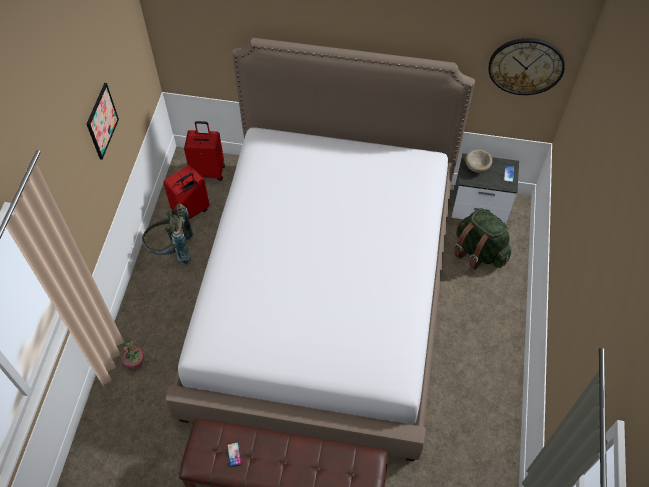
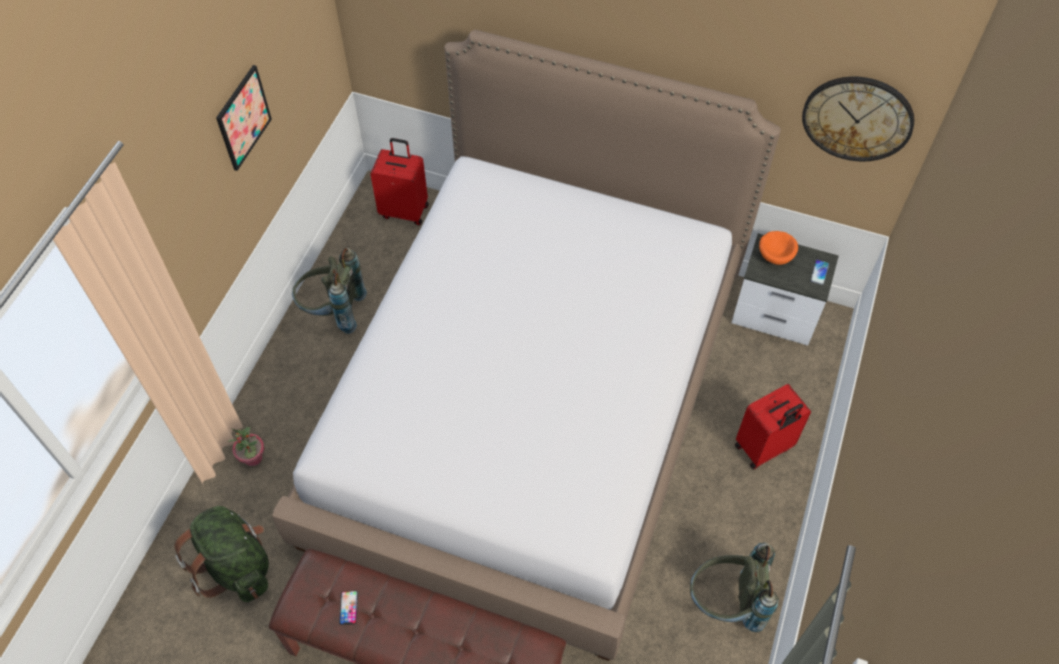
camera: 10 degrees right, 0 degrees up
(191, 211) = (370, 262): red suitcase -> red suitcase (764, 448)
(477, 166) = (776, 255): beige bowl -> orange bowl
(479, 251) = (761, 377): green backpack -> green backpack (236, 565)
(485, 408) = (726, 603): none -> grey backpack

